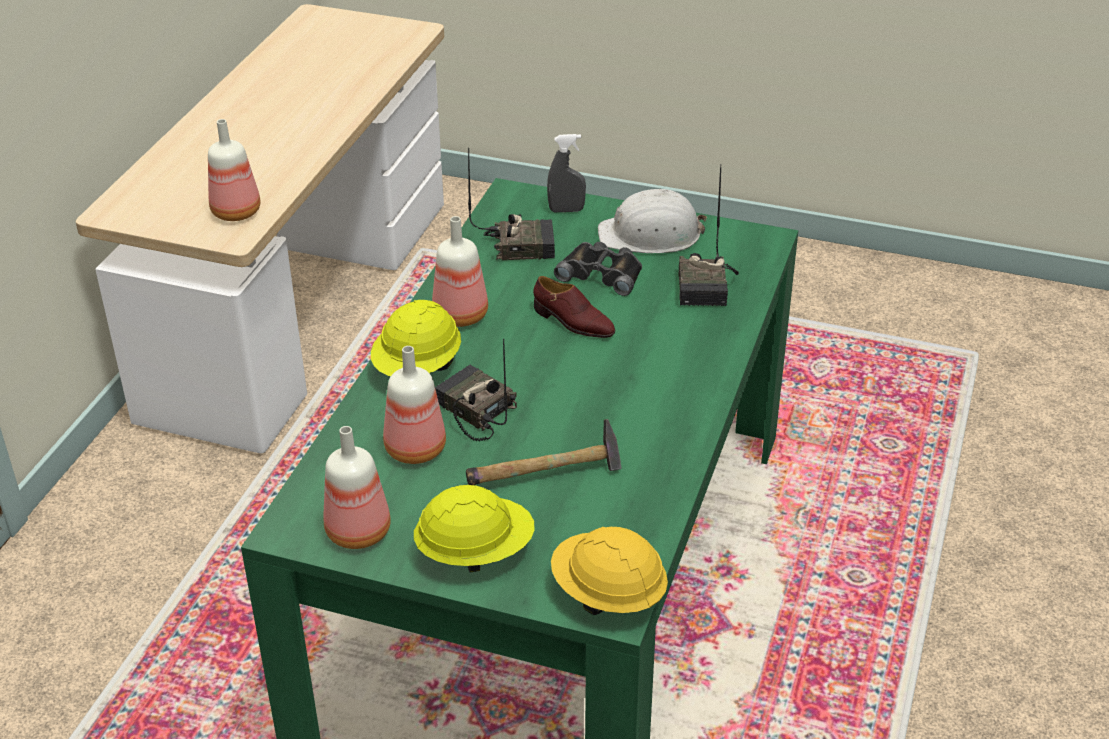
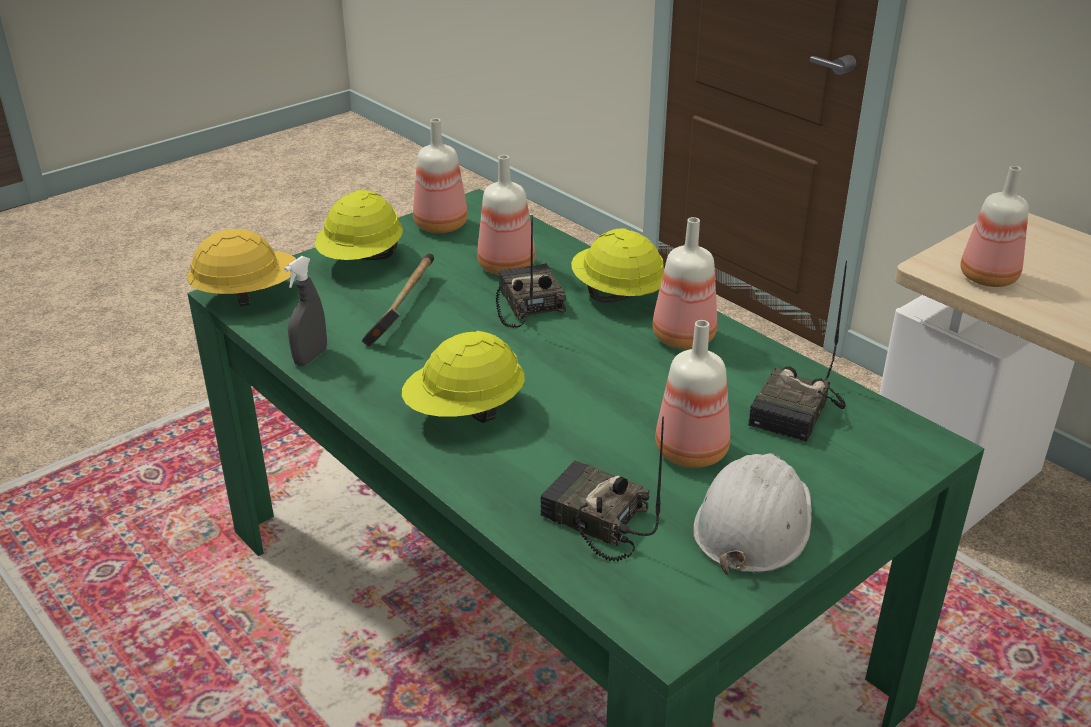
camera: 120 degrees right, 5 degrees down
(474, 411) = (526, 304): radio -> radio turned 90 degrees counterclockwise
(566, 210) = (862, 475): grey spray bottle -> grey spray bottle (310, 357)
(573, 322) = (611, 398): brown shoe -> none
(602, 273) = (691, 450): black binoculars -> bottle
(653, 379) = (465, 412): none -> yellow hard hat

